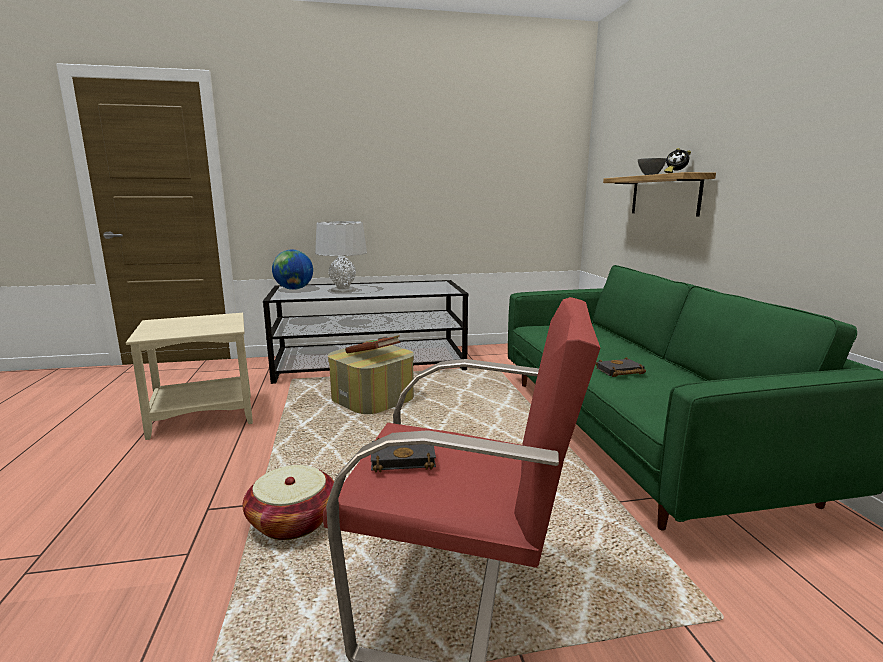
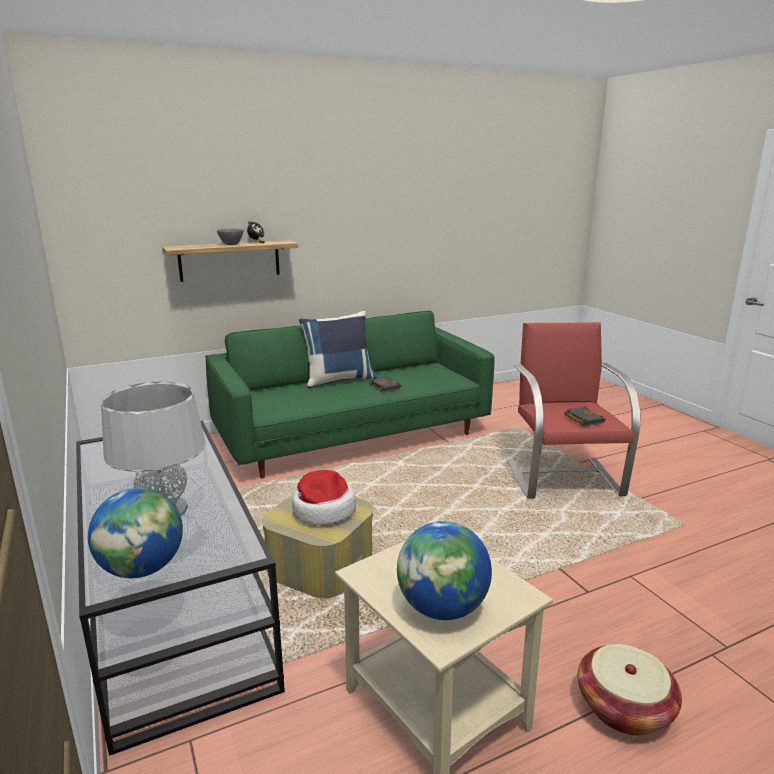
camera: 105 degrees left, 5 degrees up
(173, 323) = (442, 608): none -> globe
(293, 521) = (562, 544): basket -> basket (624, 708)
(373, 355) = (323, 510): brown book -> hat
(649, 355) = (339, 380): none -> blue pillow

